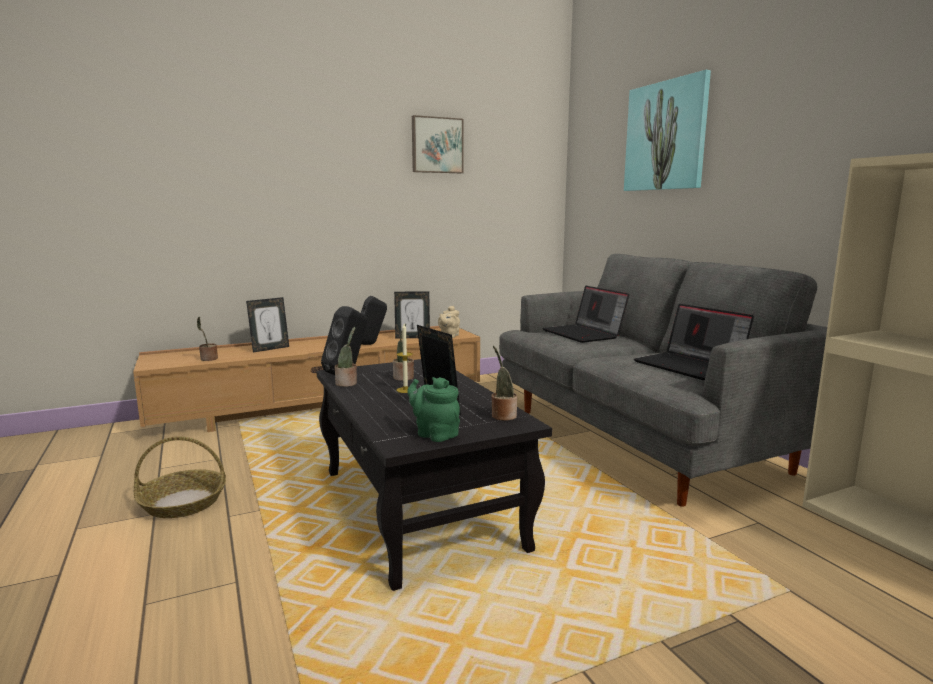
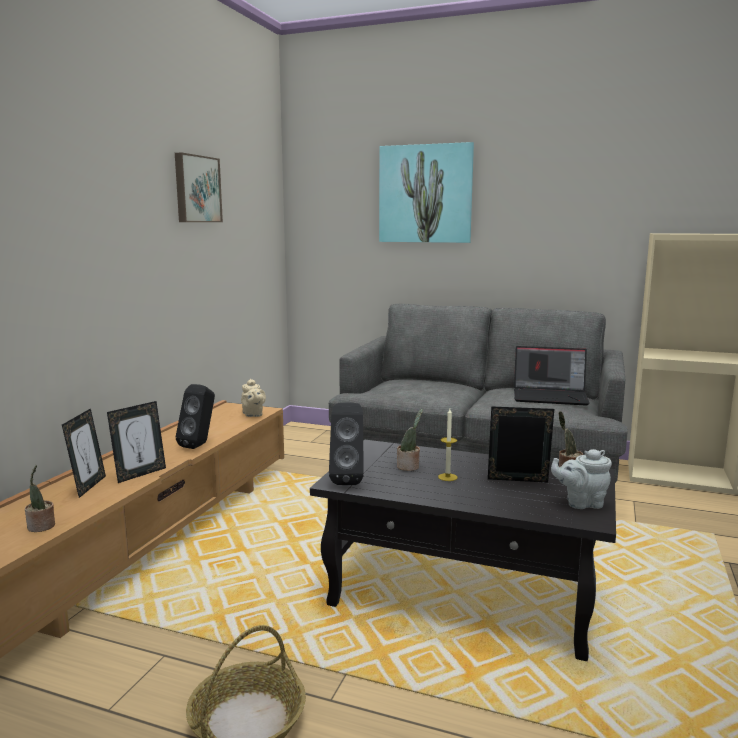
camera: 45 degrees left, 0 degrees up
(347, 384) = (385, 489): potted plant -> none
(412, 337) = (220, 425): picture frame -> picture frame (140, 474)
(434, 434) = (581, 503): green teapot -> grey teapot
(584, 334) = (414, 385): laptop -> none

